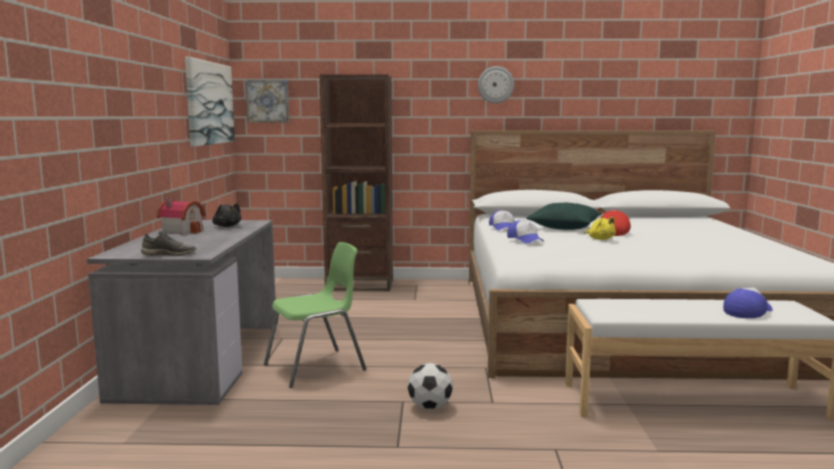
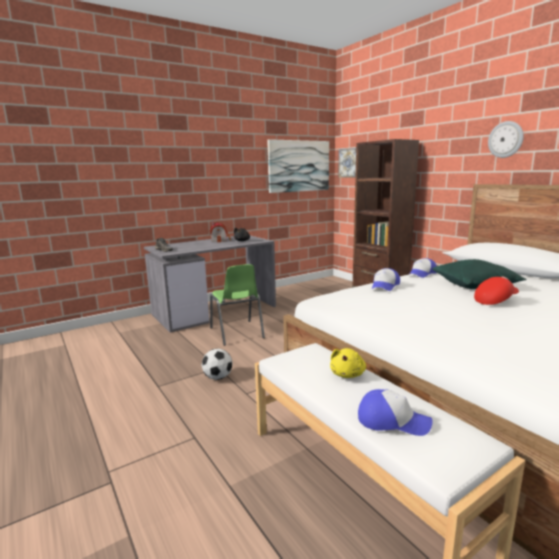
camera: 55 degrees right, 5 degrees up
(317, 367) = (237, 333): green chair -> green chair turned 45 degrees clockwise
(600, 239) = (448, 302): yellow plush toy -> yellow plush toy (348, 374)

